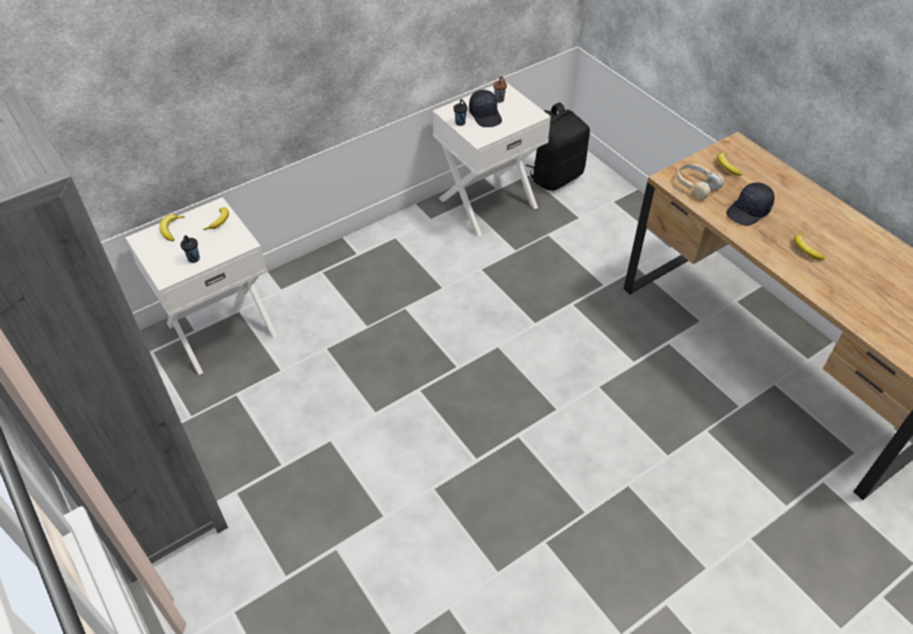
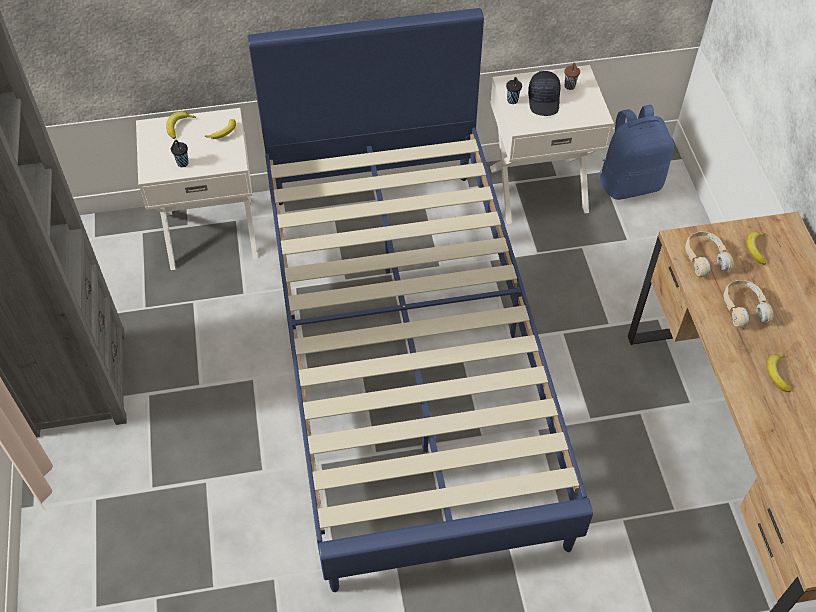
camera: 25 degrees right, 5 degrees up
(456, 366) = (408, 352): none -> blue bed
(555, 176) = (630, 183): black backpack -> blue backpack
(749, 211) = (743, 308): black cap -> beige headphones

